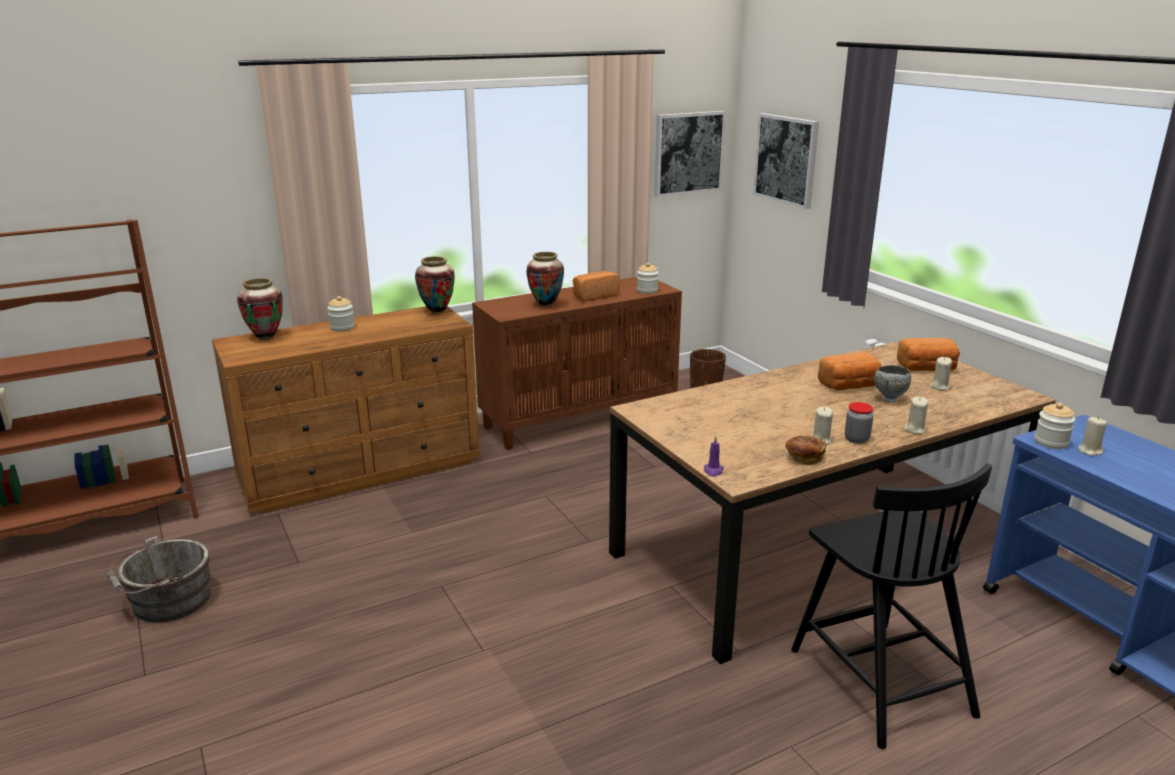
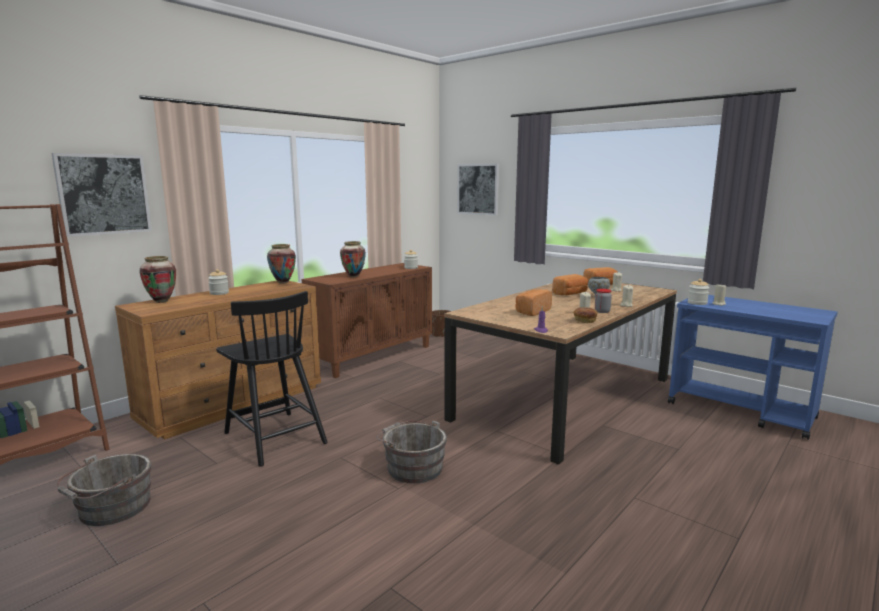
camera: 20 degrees left, 10 degrees down
(519, 621) = (412, 467): none -> grey bucket
(594, 296) = (380, 271): bread -> bread (532, 311)
(688, 153) = (417, 189): picture -> picture (104, 194)
(879, 679) = (652, 453): black chair -> black chair (274, 437)

